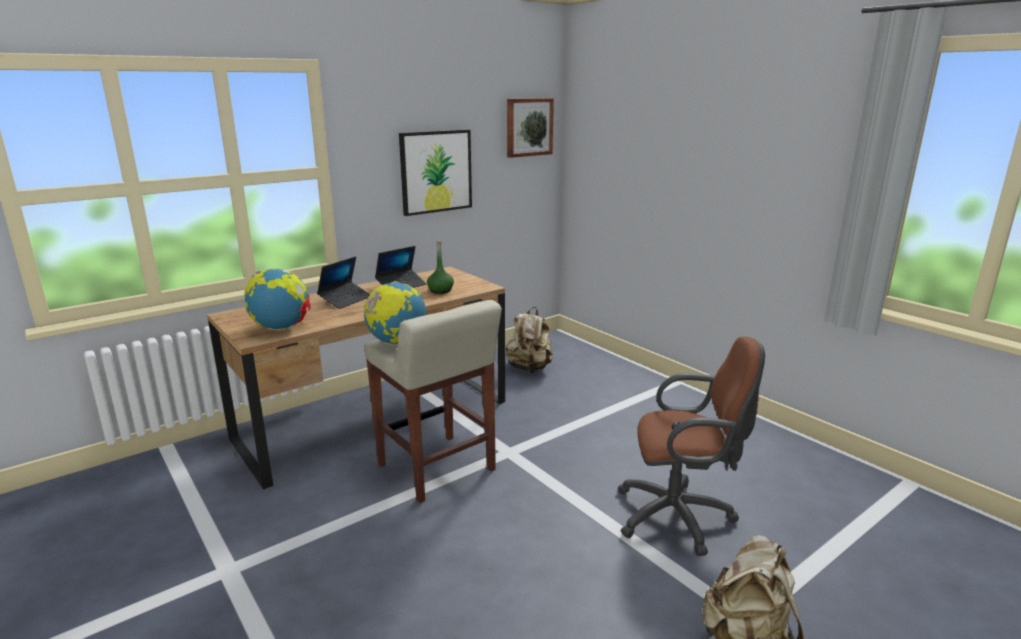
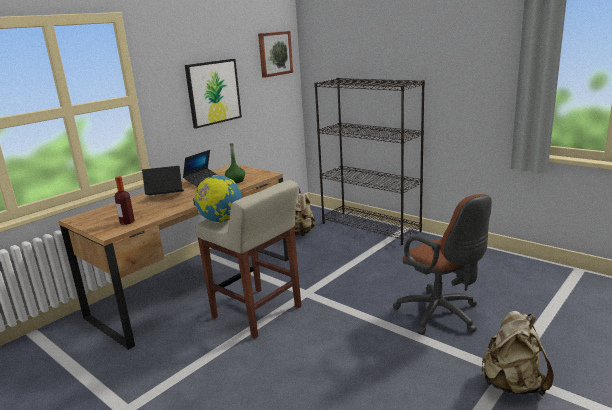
camera: 10 degrees left, 0 degrees up
(281, 328) = (127, 222): globe -> bottle
(345, 300) = (165, 196): laptop -> laptop turned 120 degrees counterclockwise
(628, 374) = (371, 227): none -> black bookcase
(680, 517) = (441, 316): brown office chair -> brown office chair turned 60 degrees clockwise

